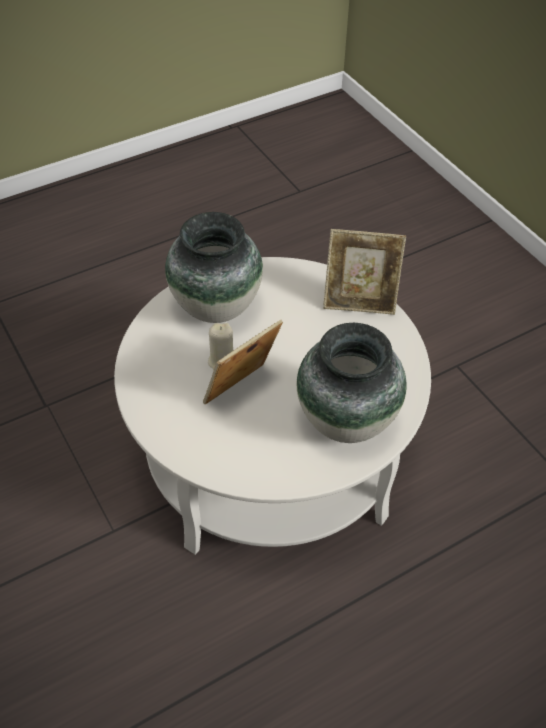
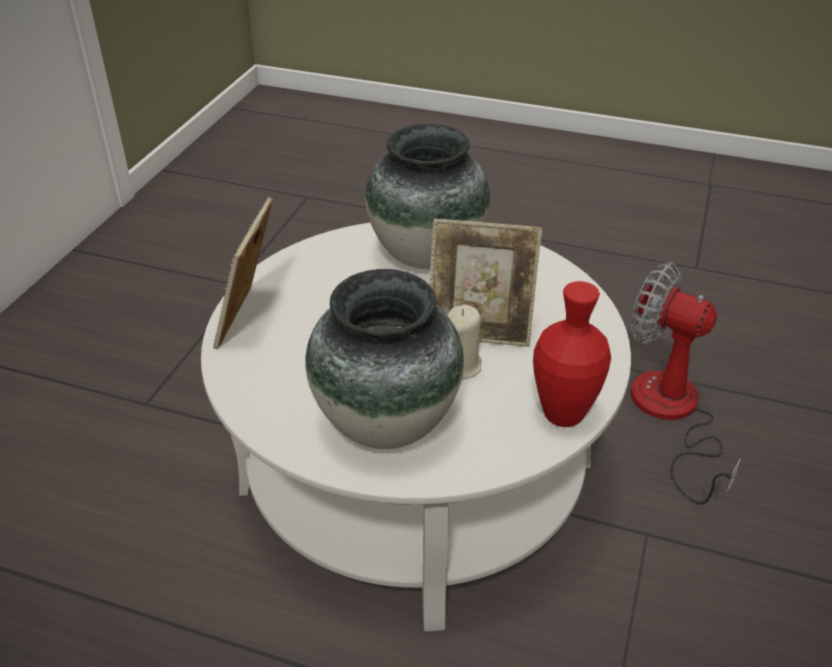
camera: 130 degrees left, 10 degrees down
(140, 375) = (563, 415): none -> red vase
(170, 645) = (671, 415): none -> fan
(359, 302) = (249, 320): picture frame -> picture frame turned 135 degrees counterclockwise

